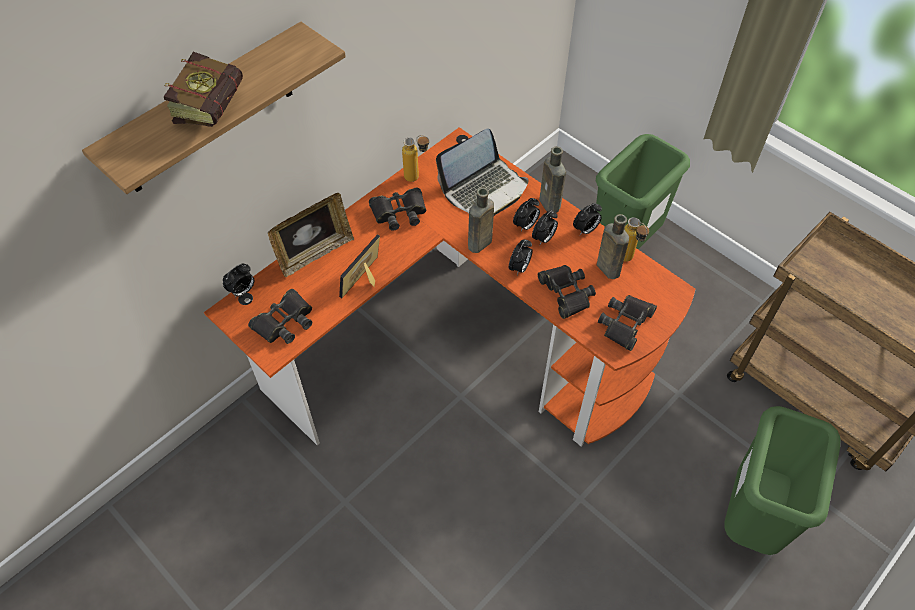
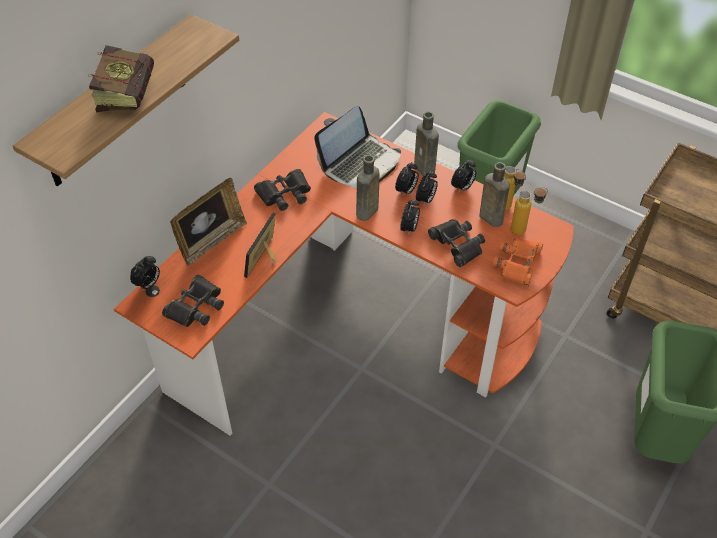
camera: 10 degrees left, 5 degrees down
(417, 178) = (295, 161): bottle -> bottle (524, 230)
(625, 323) = (517, 264): black binoculars -> orange binoculars

